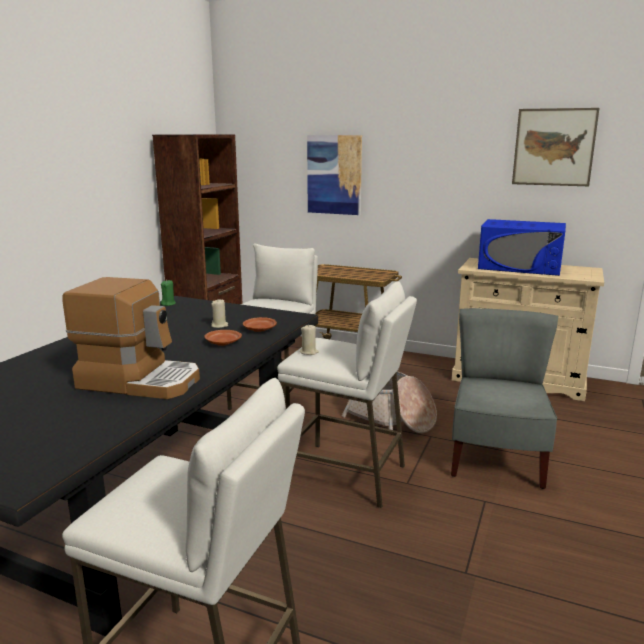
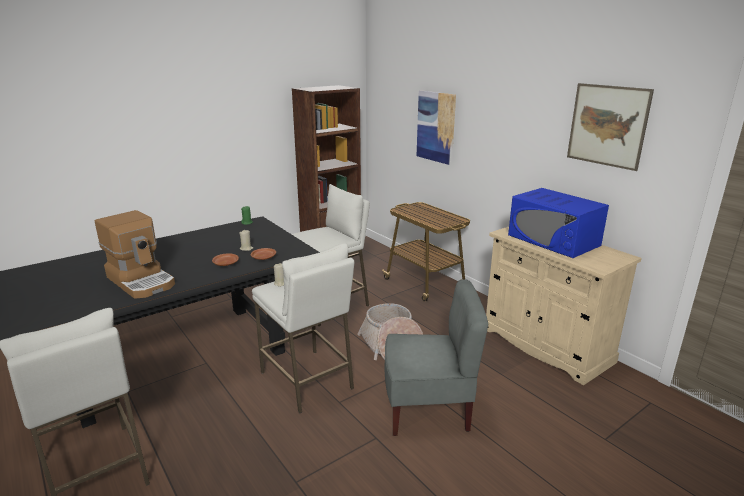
camera: 30 degrees right, 5 degrees up
(495, 459) = (428, 409): grey chair -> grey chair turned 45 degrees clockwise

